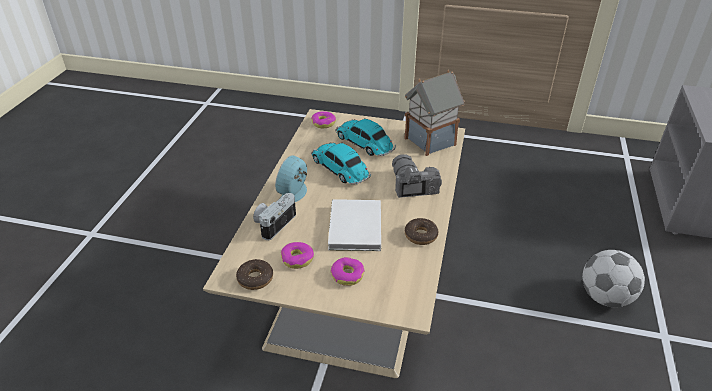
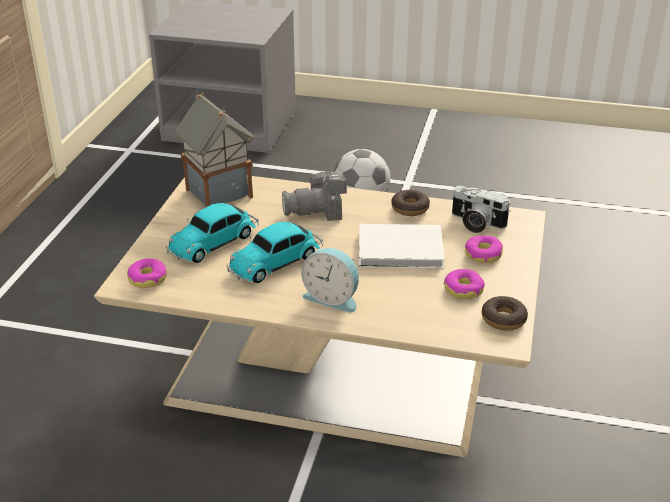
camera: 90 degrees left, 5 degrees down
(274, 223) = (398, 312): camera -> camera (475, 223)

